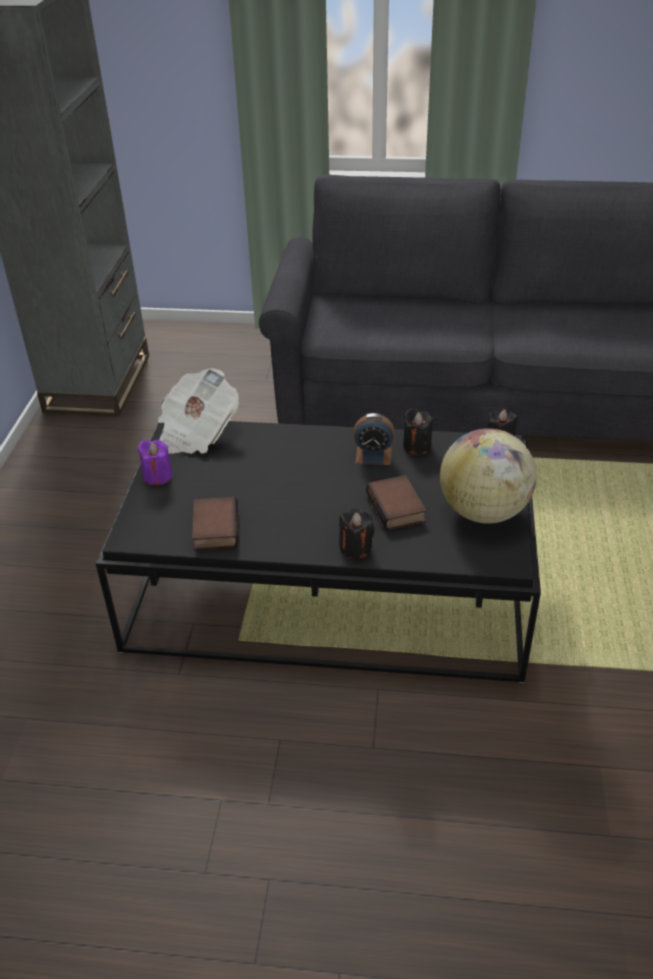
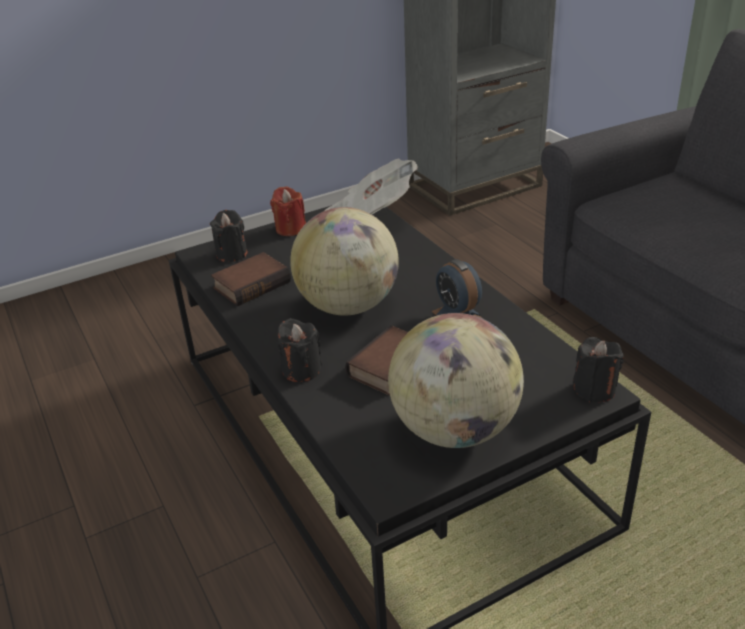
camera: 55 degrees right, 5 degrees down
(157, 476) = (290, 229): purple candle -> red candle
(304, 494) = (348, 305): none -> globe
(417, 446) = (510, 334): black candle -> black candle (231, 254)

